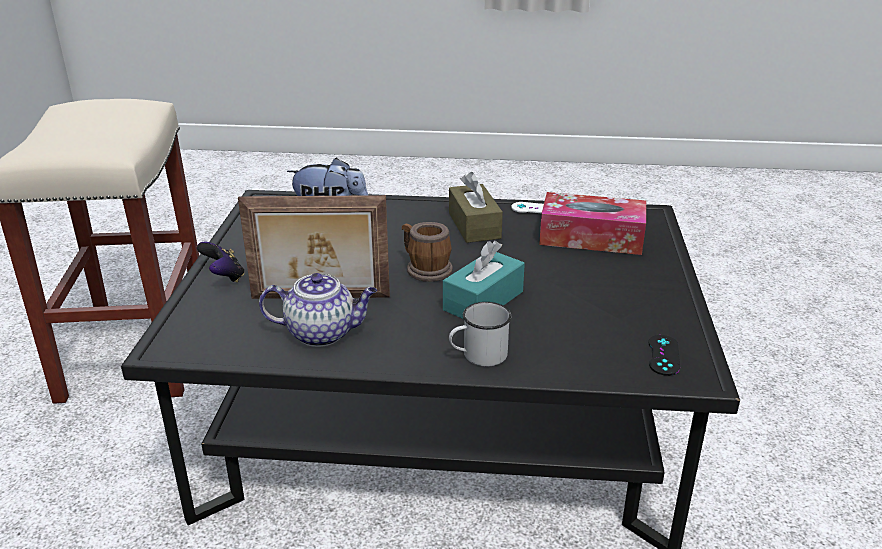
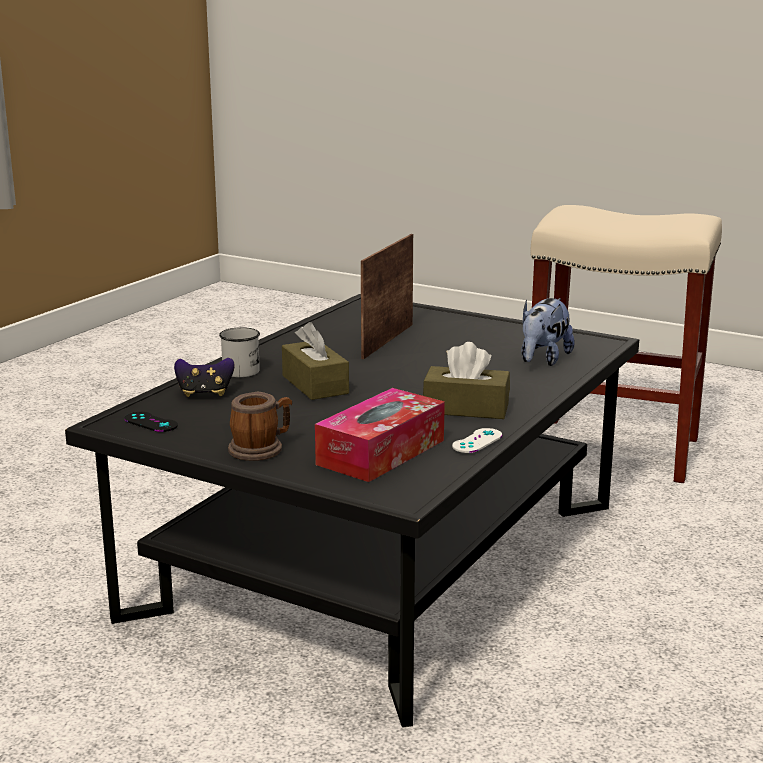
camera: 115 degrees right, 10 degrees down
(224, 277) = (454, 320): game controller -> game controller (205, 393)
(323, 333) = (334, 336): teapot -> none
(425, 269) = (395, 376): mug -> mug (261, 449)
(483, 301) = (315, 384): turquoise tissue box -> brown tissue box

